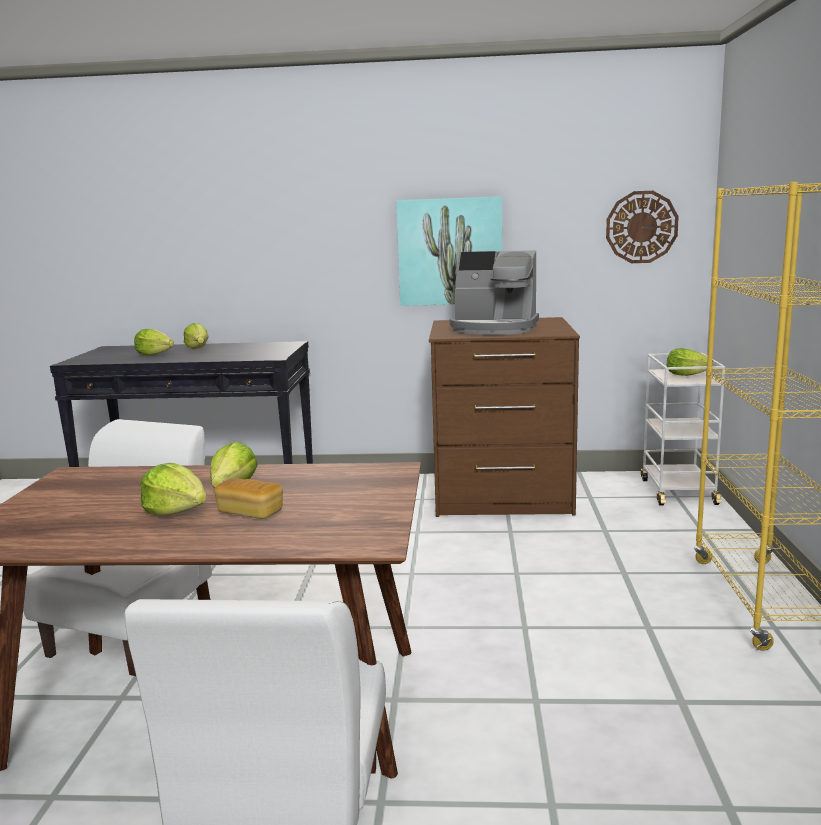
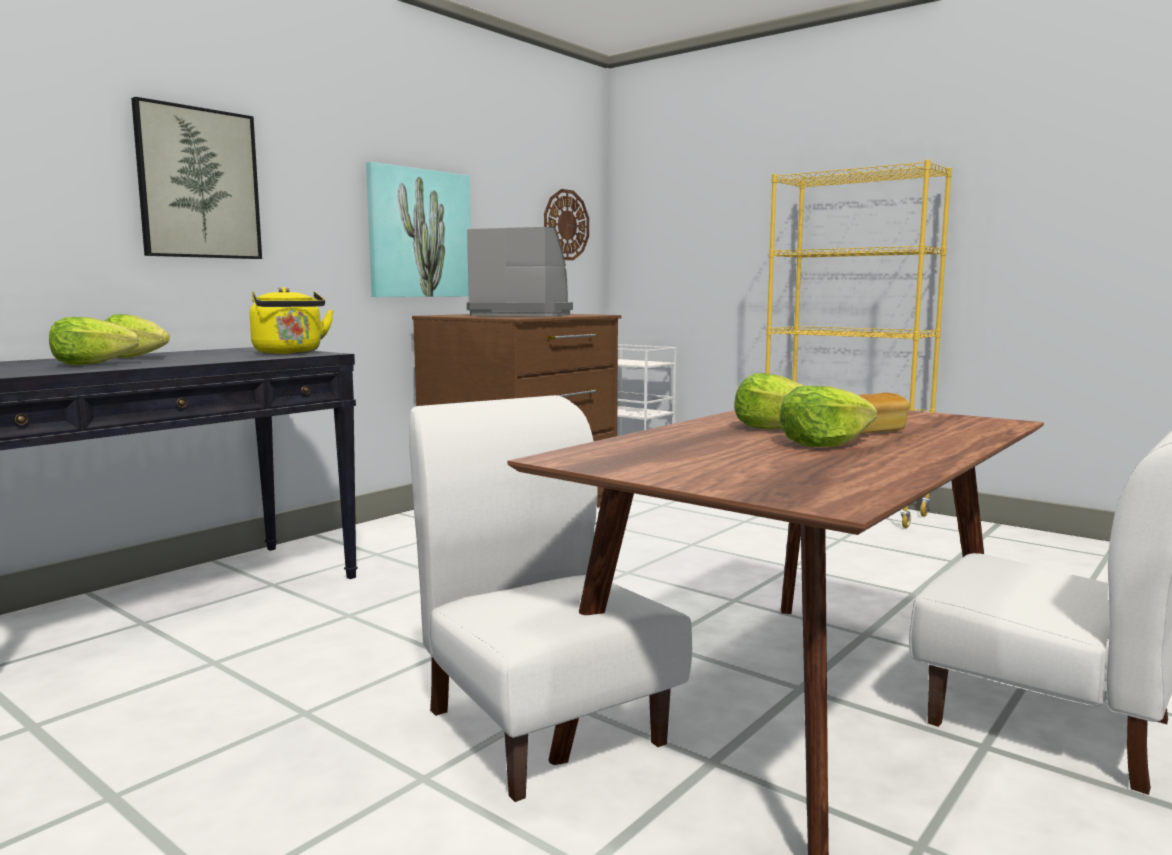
camera: 55 degrees left, 5 degrees down
(265, 234) = (198, 184): none -> picture
(265, 354) = (289, 353): none -> yellow kettle
(494, 328) = (523, 315): coffee machine -> coffee machine turned 120 degrees counterclockwise
(686, 375) = (633, 361): lettuce -> none

